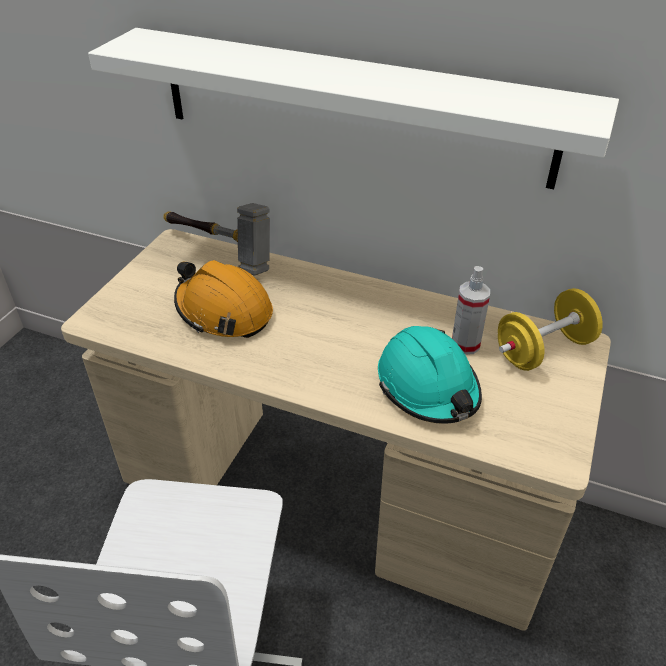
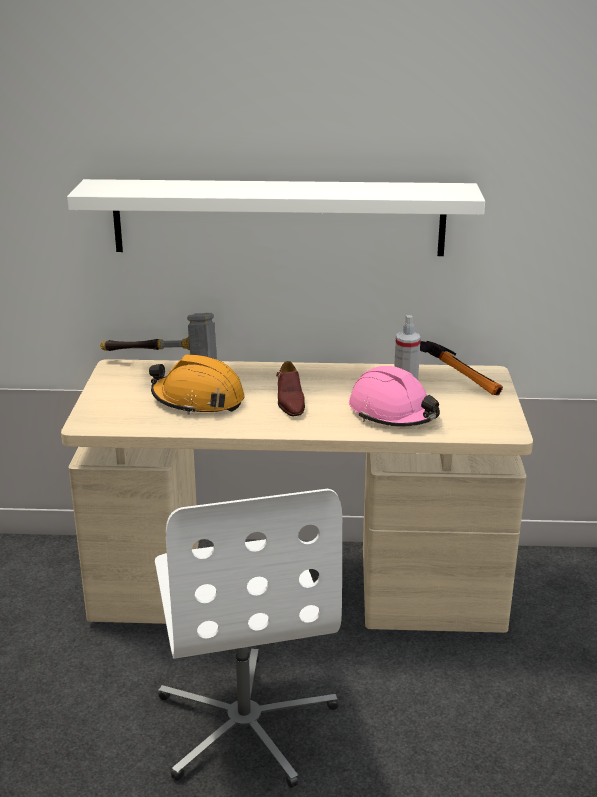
camera: 20 degrees left, 15 degrees down
(319, 337) = (289, 402): none -> brown shoe
(428, 387) = (393, 413): turquoise hard hat -> pink hard hat
(543, 350) = (463, 381): yellow dumbbell -> hammer

